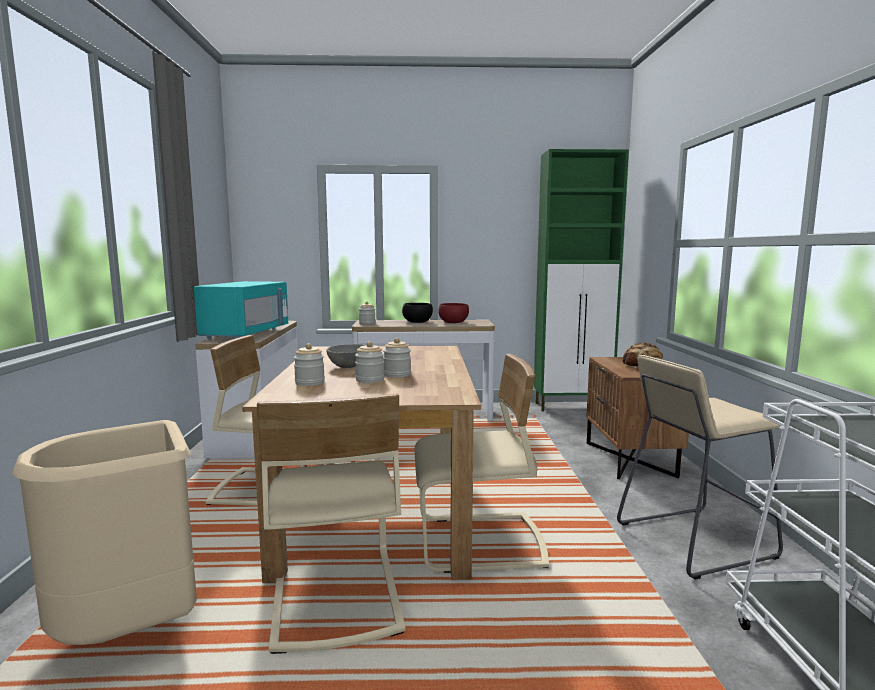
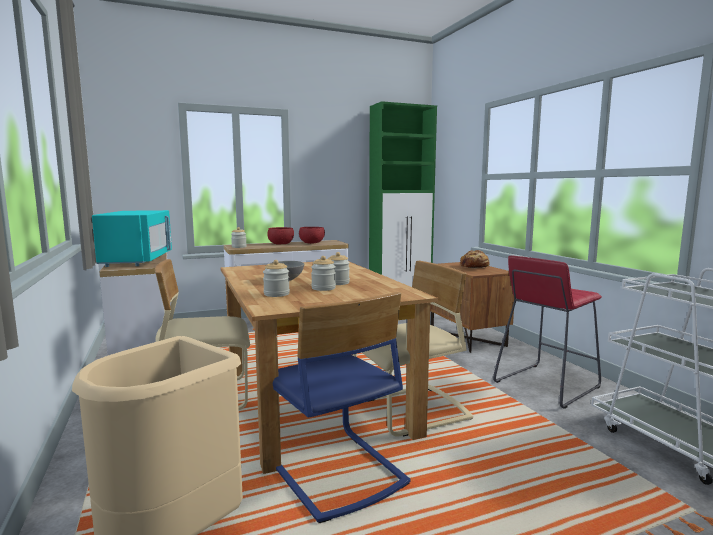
camera: 20 degrees left, 0 degrees up
(334, 597) = (333, 471): beige chair -> blue chair
(417, 322) = (280, 244): black bowl -> red bowl
(694, 540) = (546, 385): beige stool -> red stool

